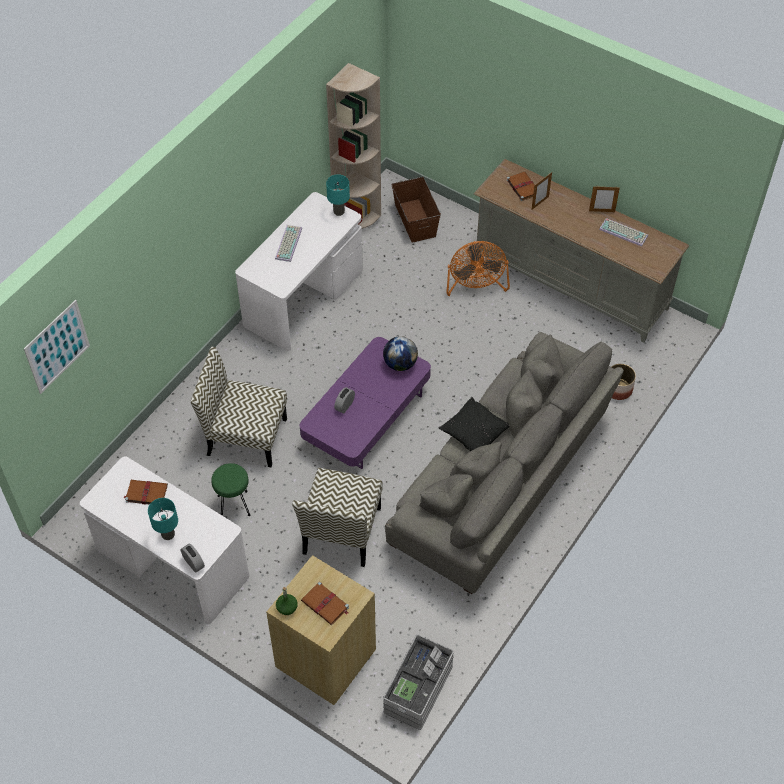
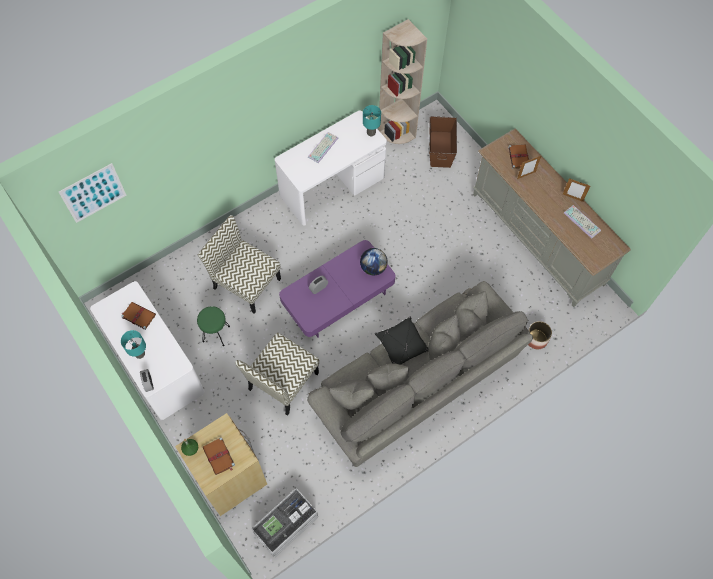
camera: 20 degrees right, 10 degrees up
(473, 284) = (462, 215): orange fan -> none

